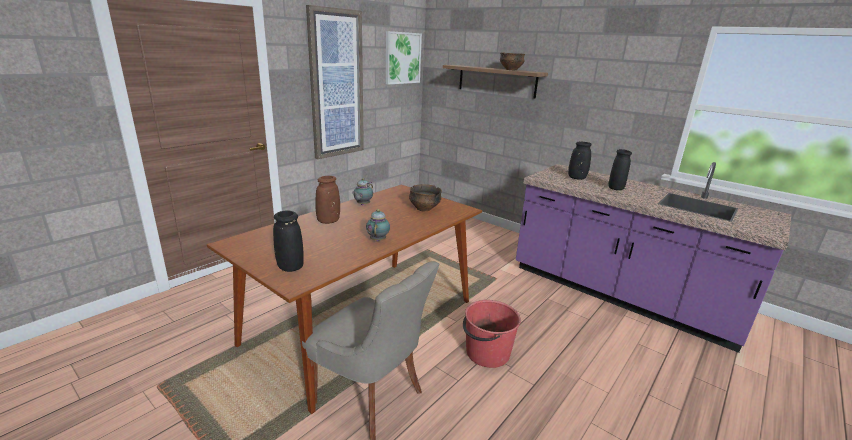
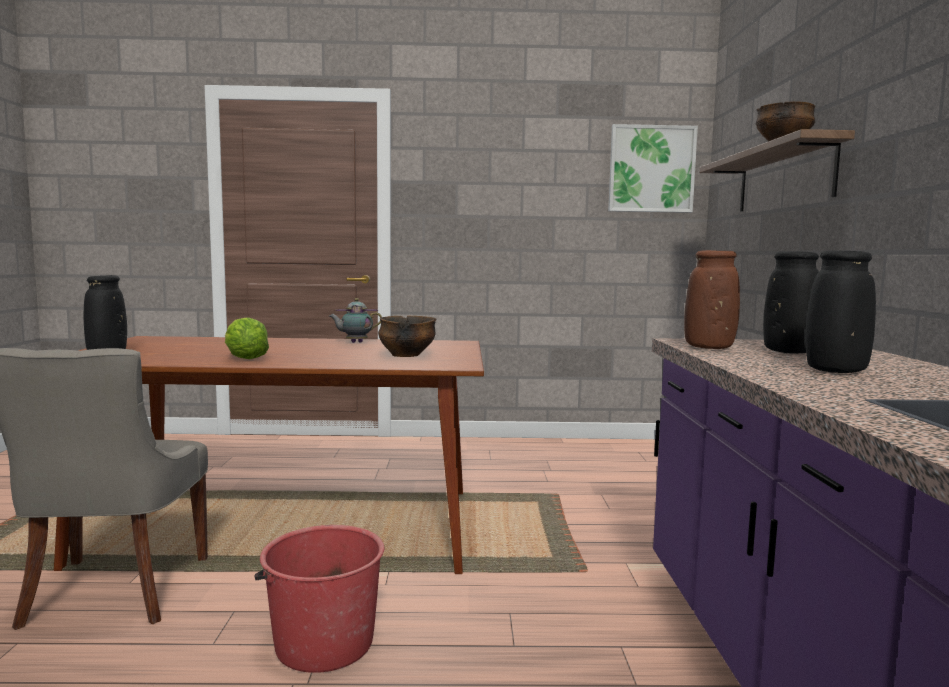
camera: 50 degrees right, 15 degrees down
(328, 221) = (269, 343): brown vase -> brown vase (709, 347)
(336, 85) = (502, 206): picture -> none
(378, 239) = (245, 359): teapot -> lettuce

